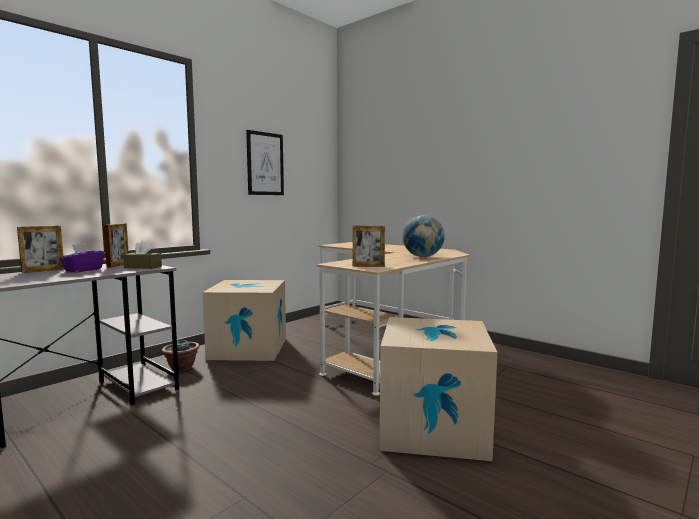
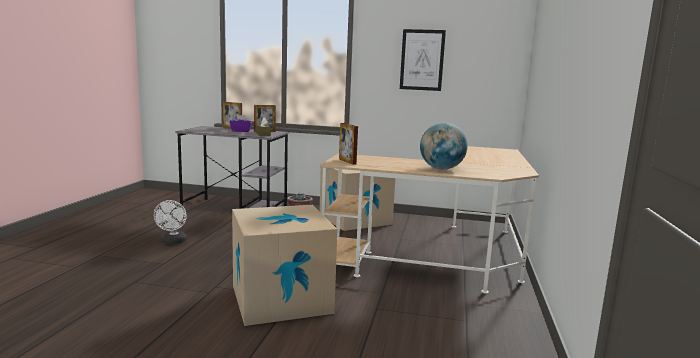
camera: 60 degrees right, 5 degrees up
(156, 476) = (173, 242): none -> white fan

